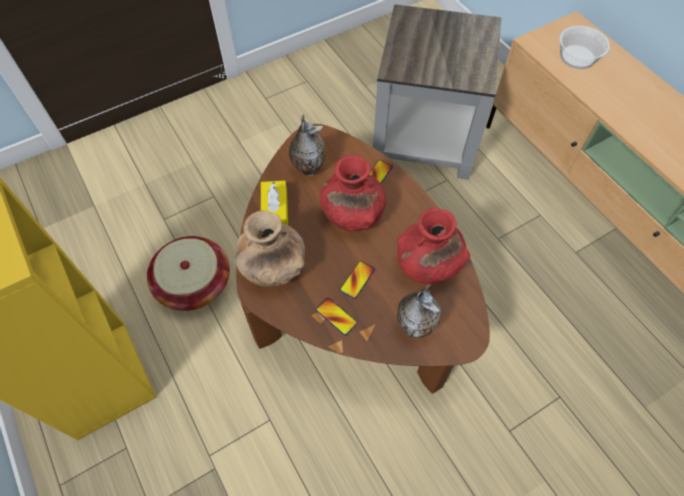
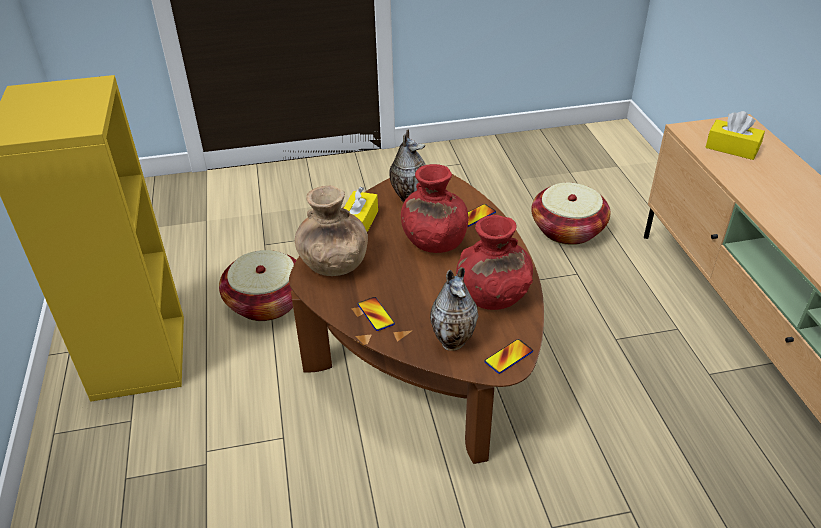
camera: 20 degrees right, 20 degrees down
(357, 280) = (412, 291): phone -> phone (508, 357)
(423, 134) = (567, 229): grey side table -> basket
(577, 57) = (732, 148): bowl -> yellow tissue box

